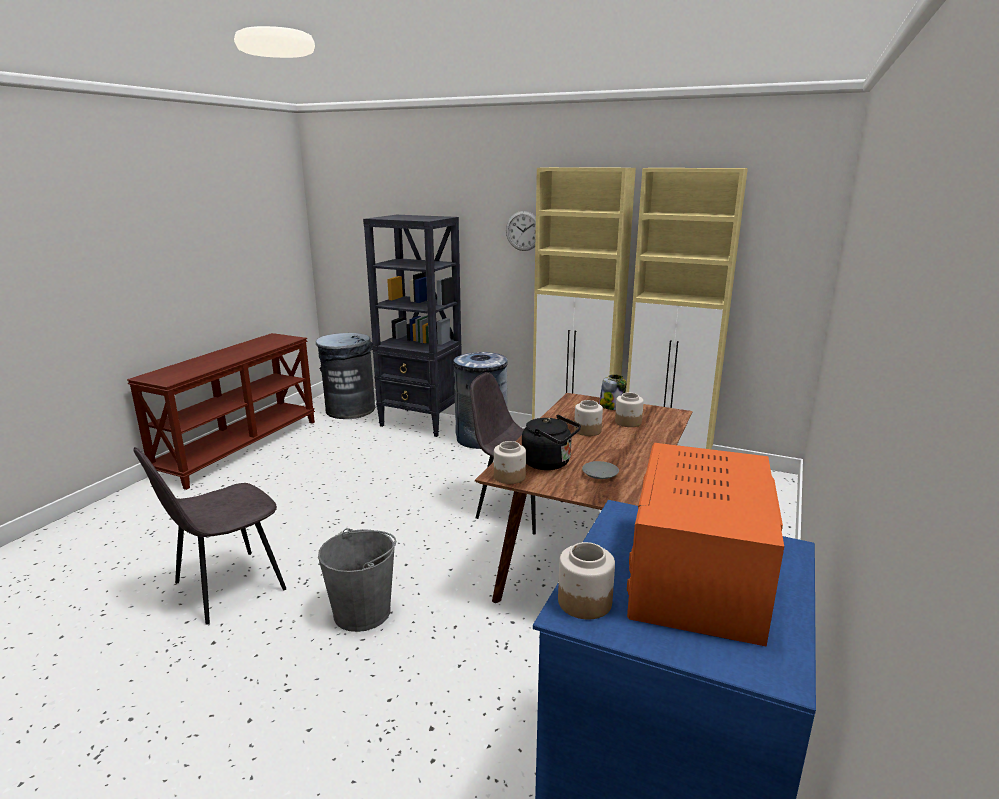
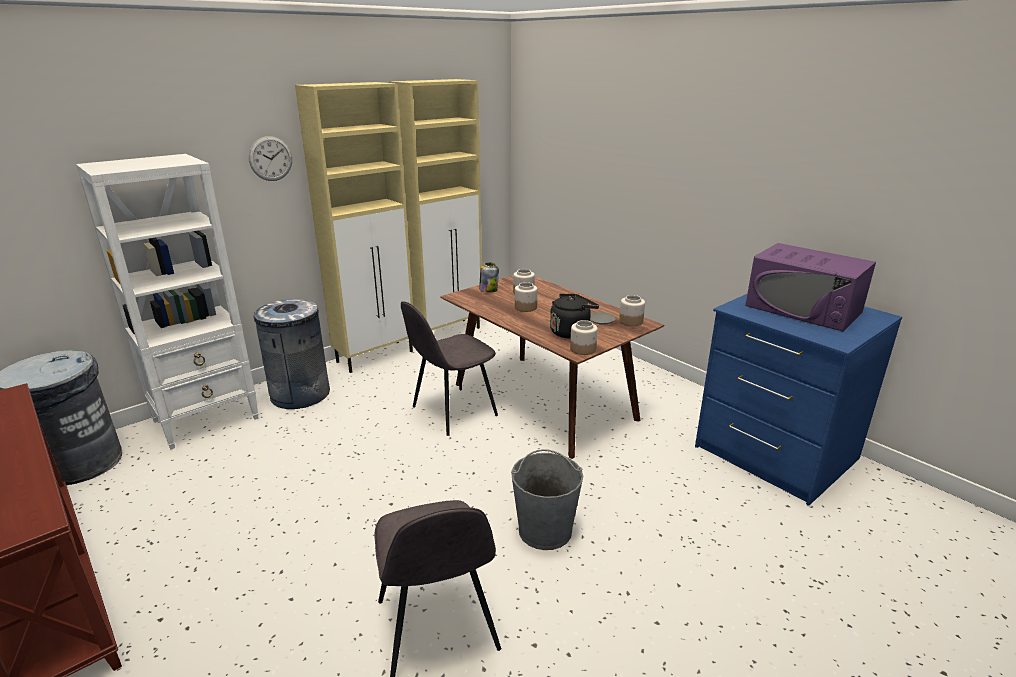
camera: 65 degrees left, 5 degrees up
(421, 422) = (207, 419): black bookcase -> white bookcase
(584, 601) = (827, 337): jar -> jar (630, 321)
(697, 575) = (803, 309): orange microwave -> purple microwave

